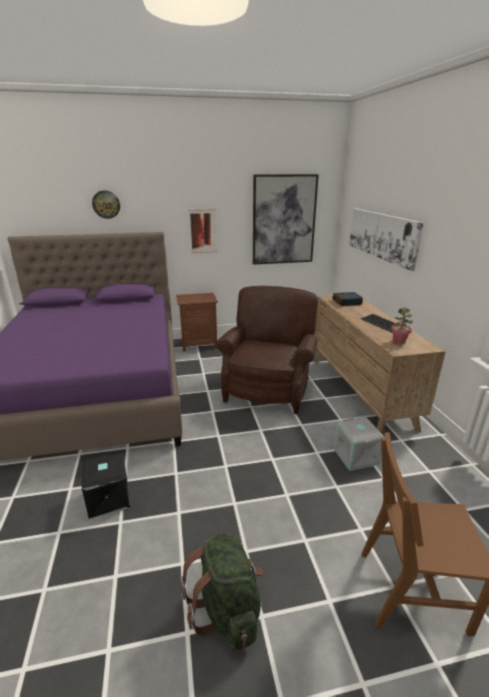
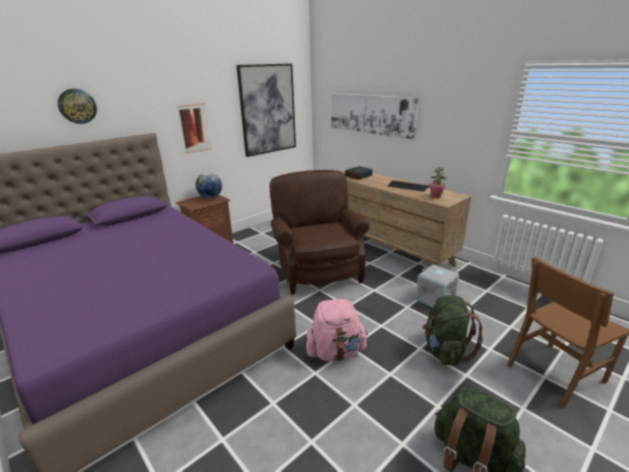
camera: 30 degrees left, 0 degrees up
(108, 498) = (275, 427): black storage box -> none
(204, 296) = (210, 197): none -> globe
(208, 464) = (335, 352): none -> pink backpack
(309, 508) = (445, 351): none -> green backpack

